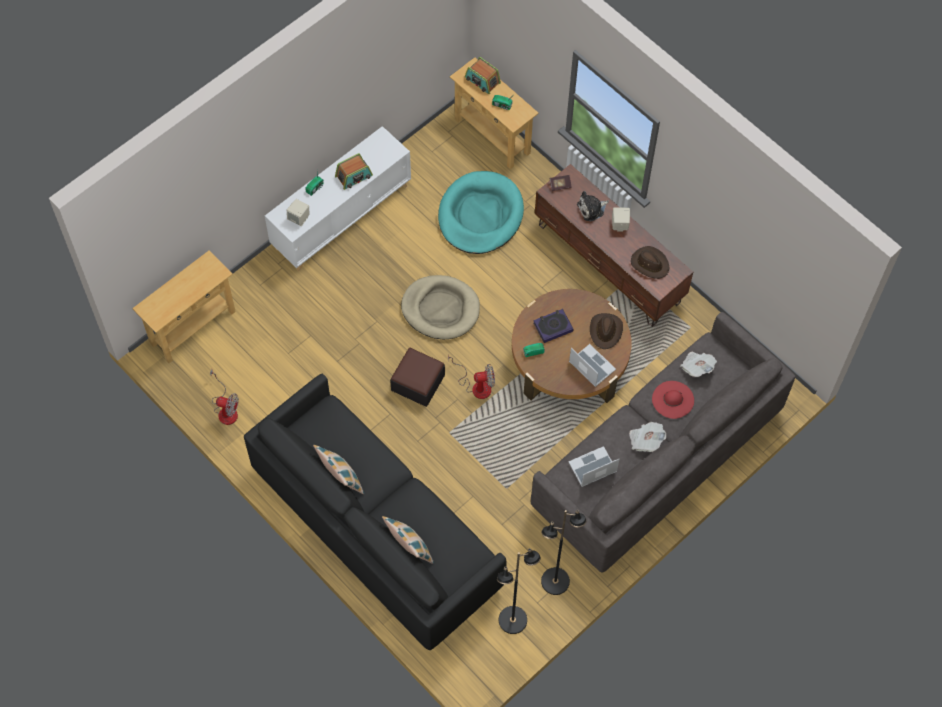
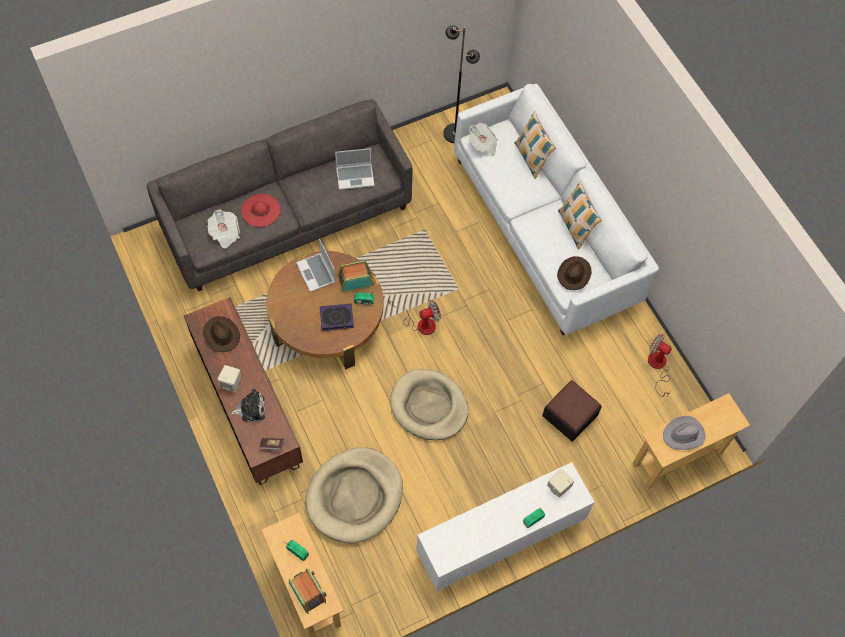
camera: 165 degrees left, 0 degrees up
(193, 282) = (683, 435): none -> grey hat
(354, 176) = (487, 521): radio -> radio (355, 280)
(376, 527) = (545, 229): black sofa -> white sofa
(418, 382) = (473, 341): ottoman -> ottoman (570, 415)
(476, 385) = (420, 323): fan -> fan turned 150 degrees clockwise
(480, 215) = (355, 496): turquoise dog bed -> beige dog bed
(555, 582) = (411, 150): black floor lamp -> none
(606, 331) = (289, 300): brown hat -> brown hat (574, 274)
(645, 440) = (300, 185): newspaper -> newspaper (483, 144)

